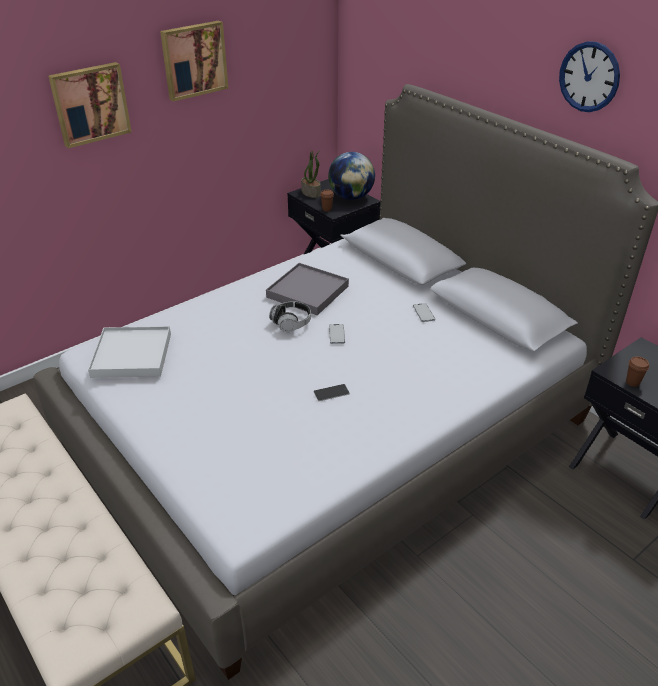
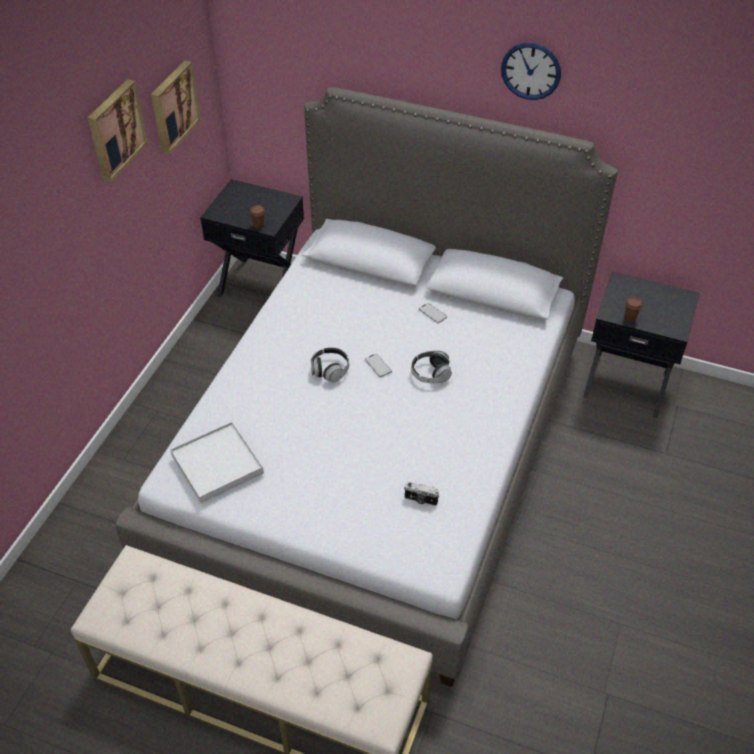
camera: 30 degrees left, 10 degrees up
(90, 104) = (47, 223): picture -> picture (173, 107)
(277, 457) = (420, 500): none -> camera
(307, 291) = (316, 330): grey tray -> none
(311, 193) = (225, 209): potted plant -> none
(331, 392) = (417, 424): phone -> none
(351, 197) = (270, 201): globe -> none
(380, 358) = (430, 374): none -> headphones

